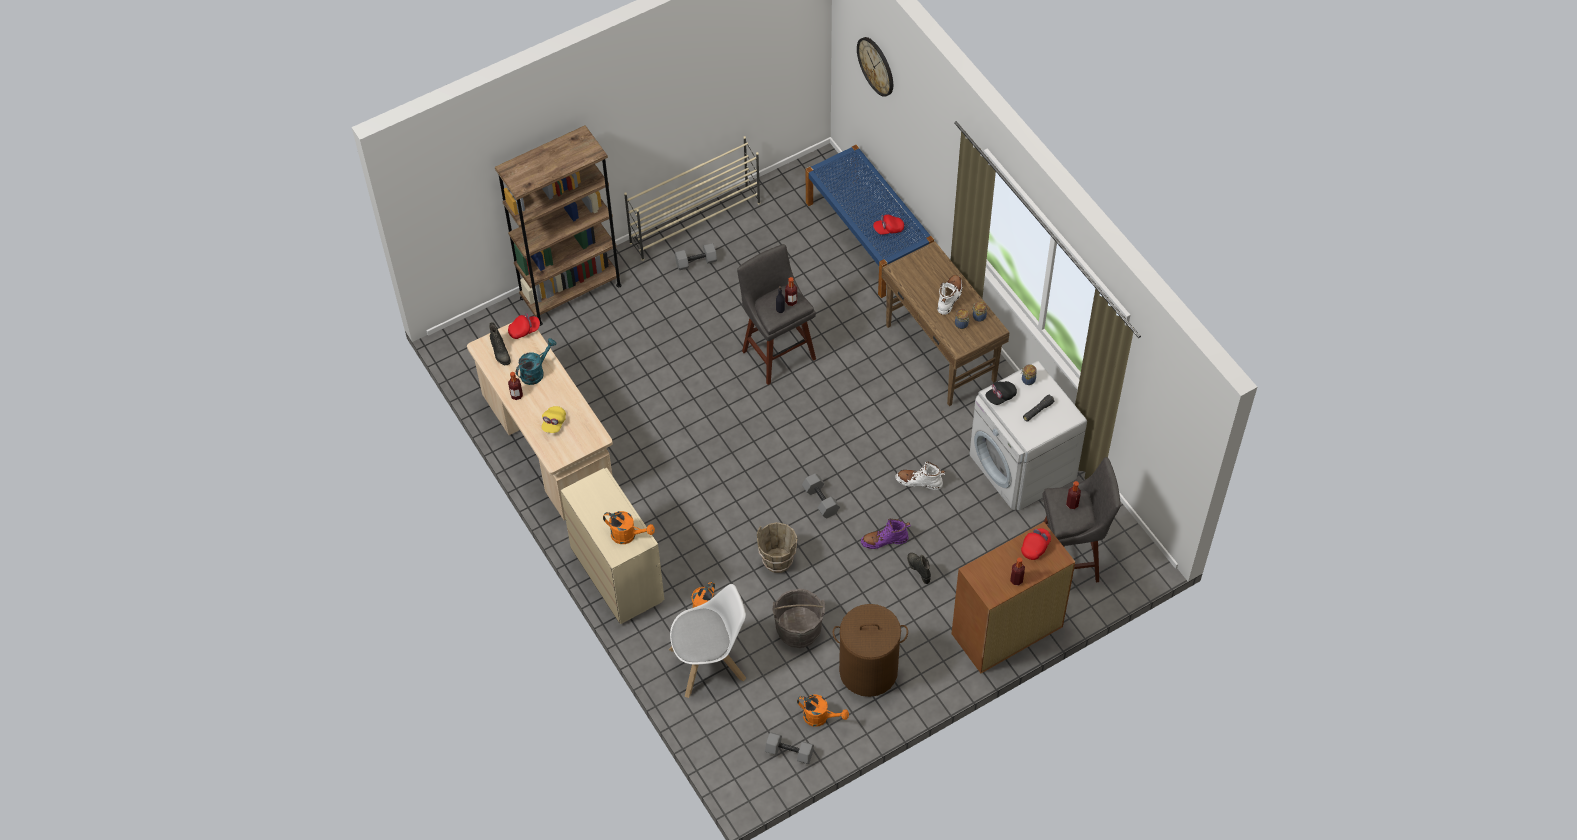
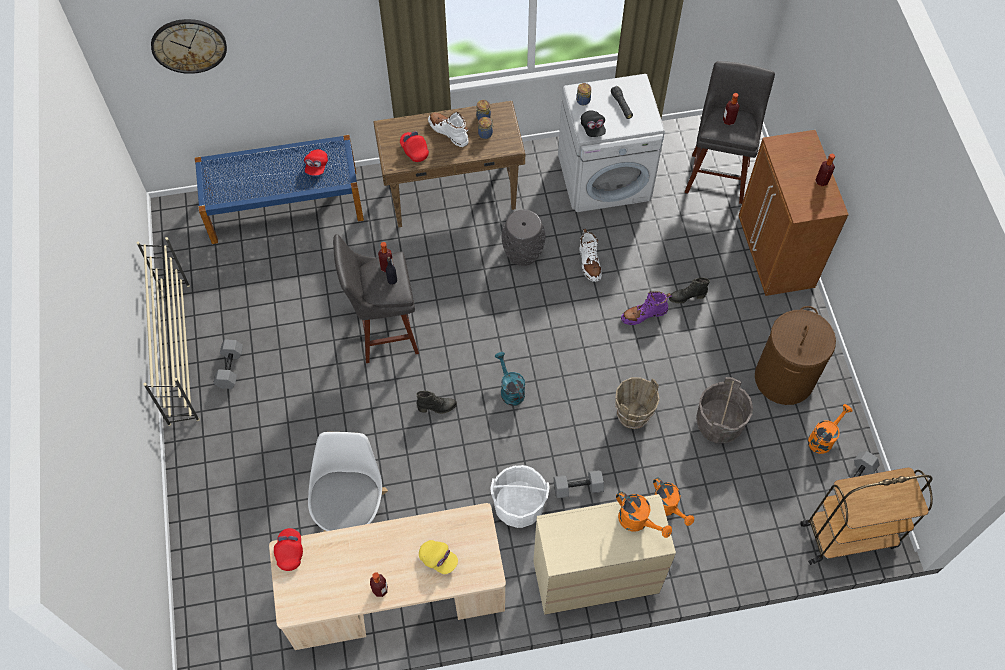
camera: 70 degrees left, 5 degrees up
(500, 353) = (309, 590): black boot -> black boot (437, 407)
(535, 372) = (356, 557): turquoise watering can -> turquoise watering can (510, 390)
(570, 291) = (200, 507): brown bookcase -> none
(628, 535) = (638, 521): orange watering can -> orange watering can turned 90 degrees clockwise
(657, 503) = (518, 506): none -> white bucket
(710, 663) = (731, 519): chair -> chair (353, 516)
(731, 760) = (850, 536): none -> brown cart
(820, 500) = (576, 354): grey dumbbell -> grey dumbbell (577, 488)
(884, 540) = (644, 314): purple boot -> purple boot turned 60 degrees clockwise
(906, 426) = (522, 252): none -> grey stool
(919, 481) = (589, 263): white boot -> white boot turned 45 degrees counterclockwise
(1035, 547) = (789, 153): red cap -> red cap (414, 150)

